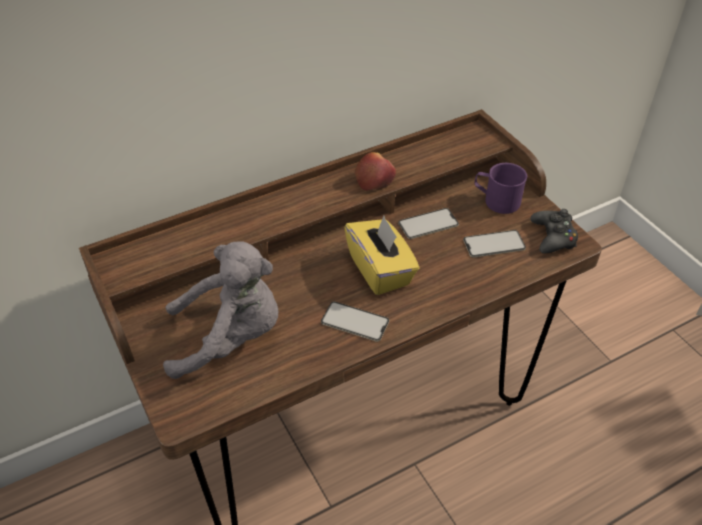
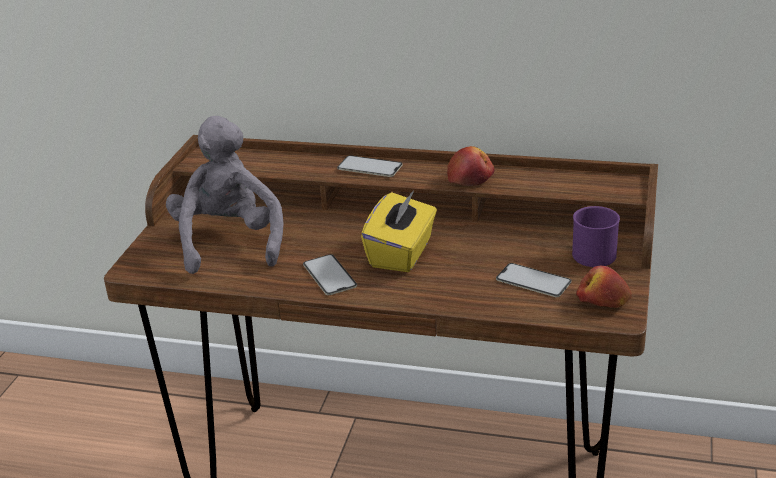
camera: 45 degrees right, 15 degrees down
(230, 338) = (229, 242): grey plush toy -> grey plush toy turned 135 degrees counterclockwise
(428, 224) = (494, 241): phone -> phone (369, 167)
(553, 237) = (602, 301): black game controller -> apple

